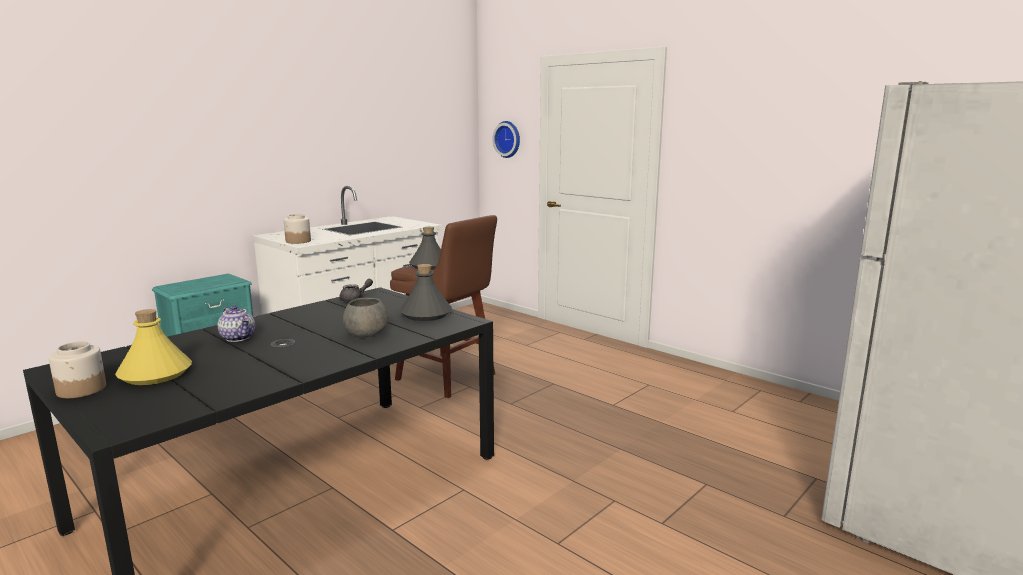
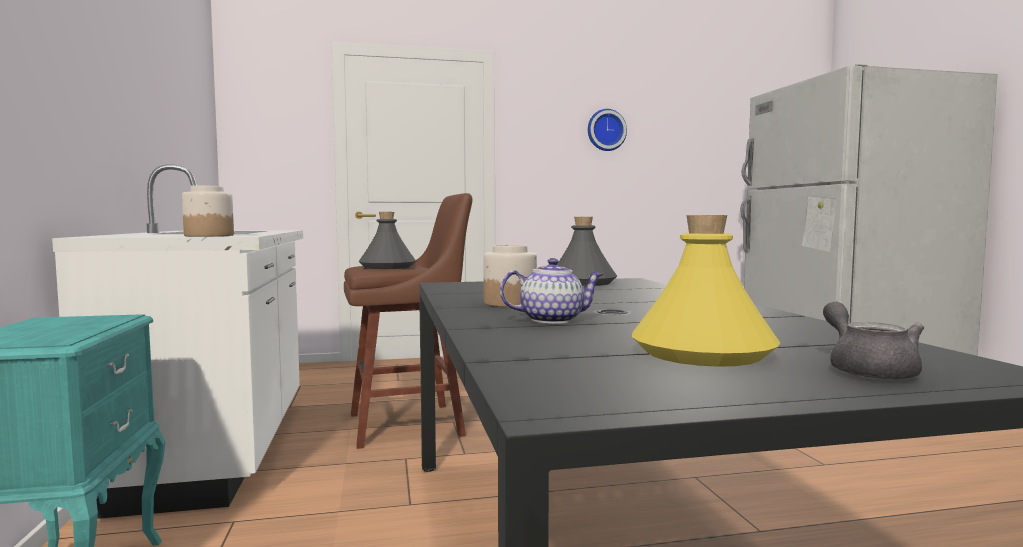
camera: 55 degrees left, 10 degrees down
(82, 389) = (756, 389): jar -> jar (509, 303)
(355, 299) = (457, 288): grey teapot -> grey teapot (867, 370)
(366, 333) = (626, 294): grey bowl -> none
(508, 139) = (279, 139): wall clock -> wall clock (605, 130)

